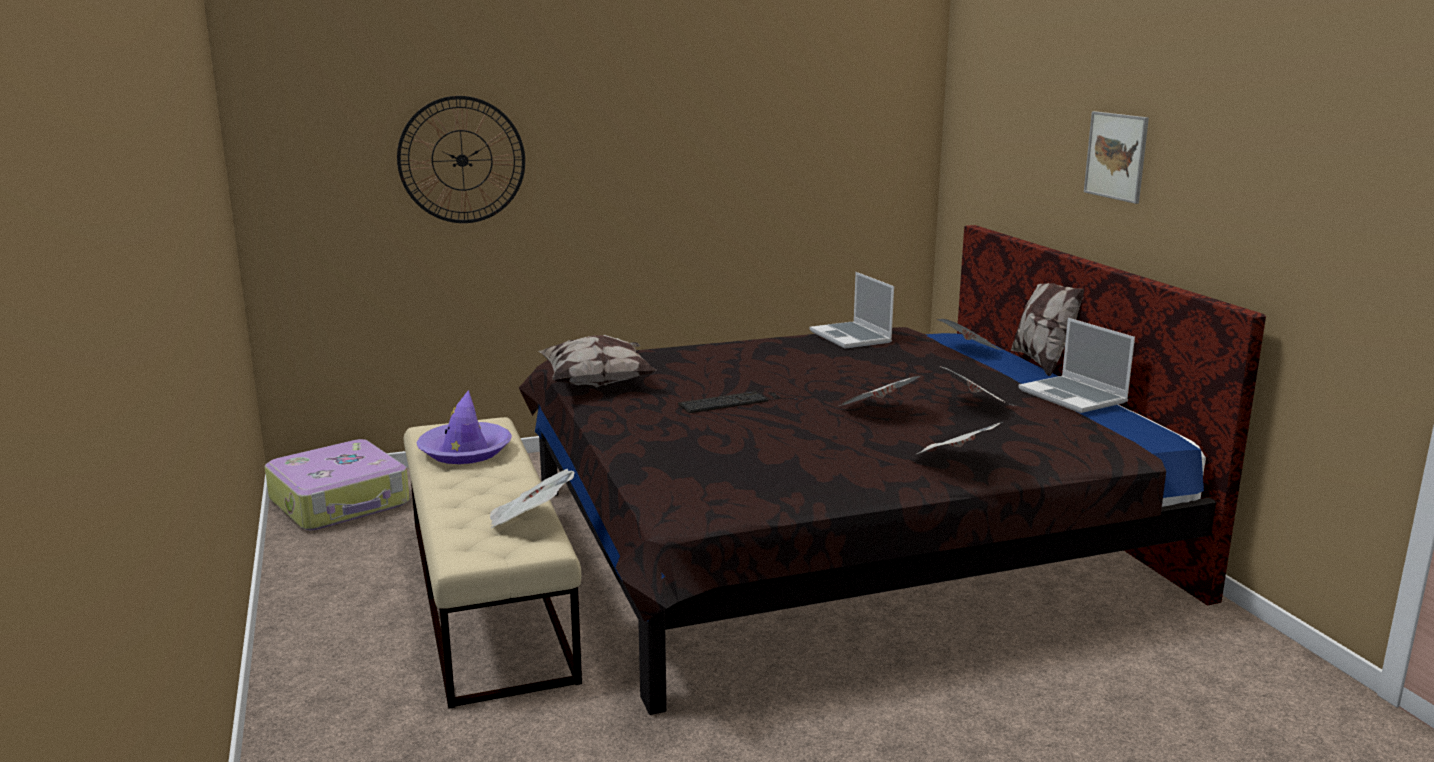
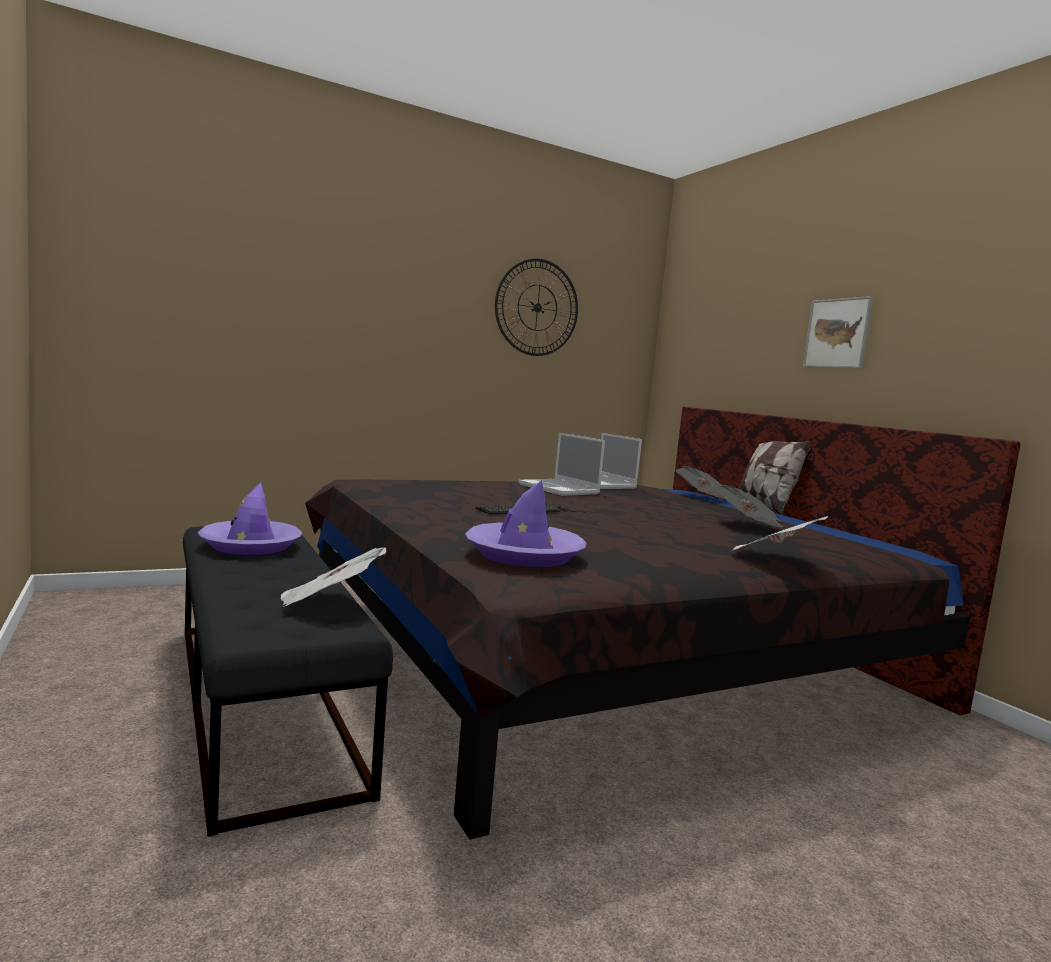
camera: 10 degrees left, 10 degrees down
(341, 502) = (107, 609): suitcase -> none
(462, 160) = (268, 300): wall clock -> wall clock (537, 307)
(487, 595) = (262, 700): beige bench -> black bench
(598, 383) = (390, 492): pillow -> none
(696, 474) = (524, 555): none -> purple hat
(877, 411) = (665, 523): newspaper -> none
(1074, 397) = (820, 525): laptop -> laptop (560, 489)

